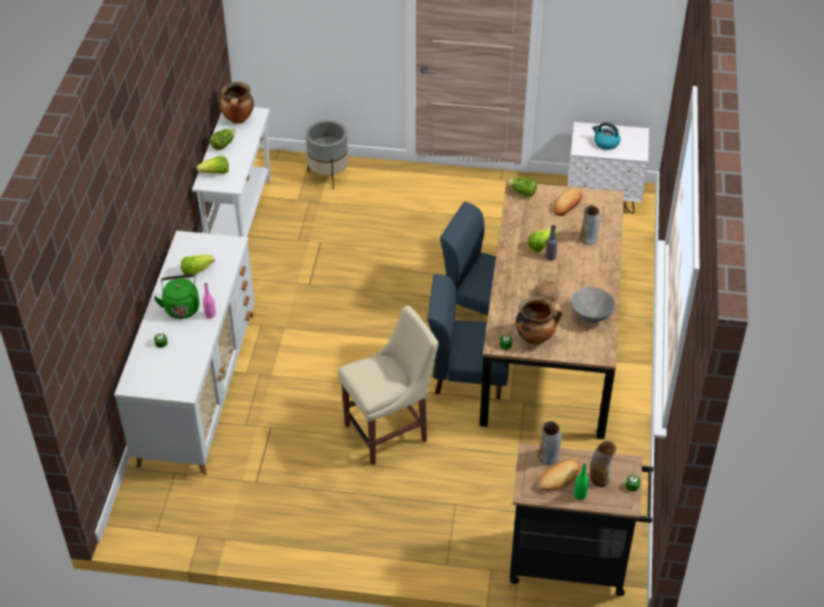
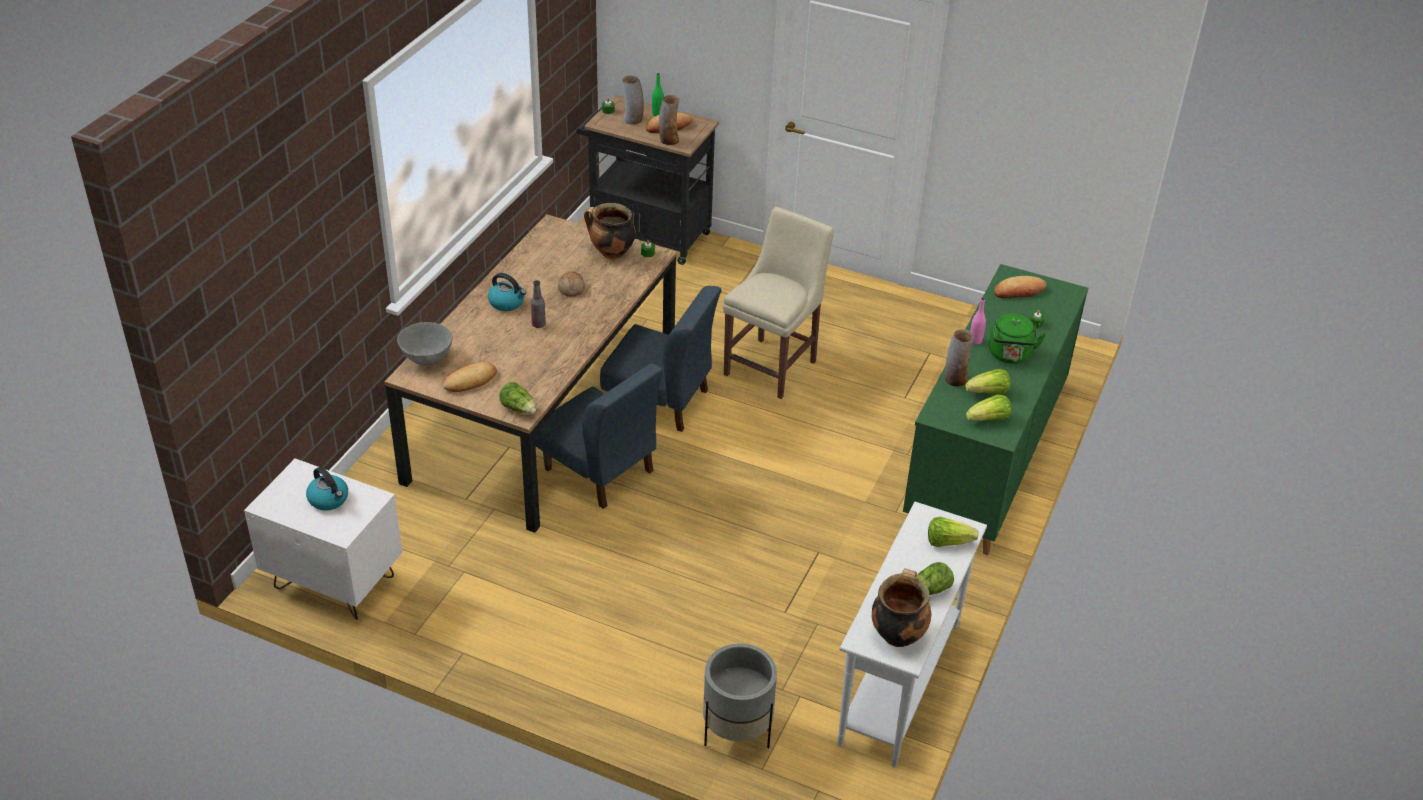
camera: 165 degrees left, 5 degrees down
(176, 374) = (1019, 291): none -> bread
(197, 387) = (985, 456): white dresser -> green dresser
(389, 431) = (773, 366): beige chair -> beige chair turned 135 degrees clockwise
(541, 245) = (540, 339): lettuce -> lettuce (989, 419)
(586, 270) = (507, 302): none -> kettle
(588, 239) = (477, 334): vase -> vase (955, 379)
(591, 317) = (537, 258): grey bowl -> grey bowl (427, 359)

